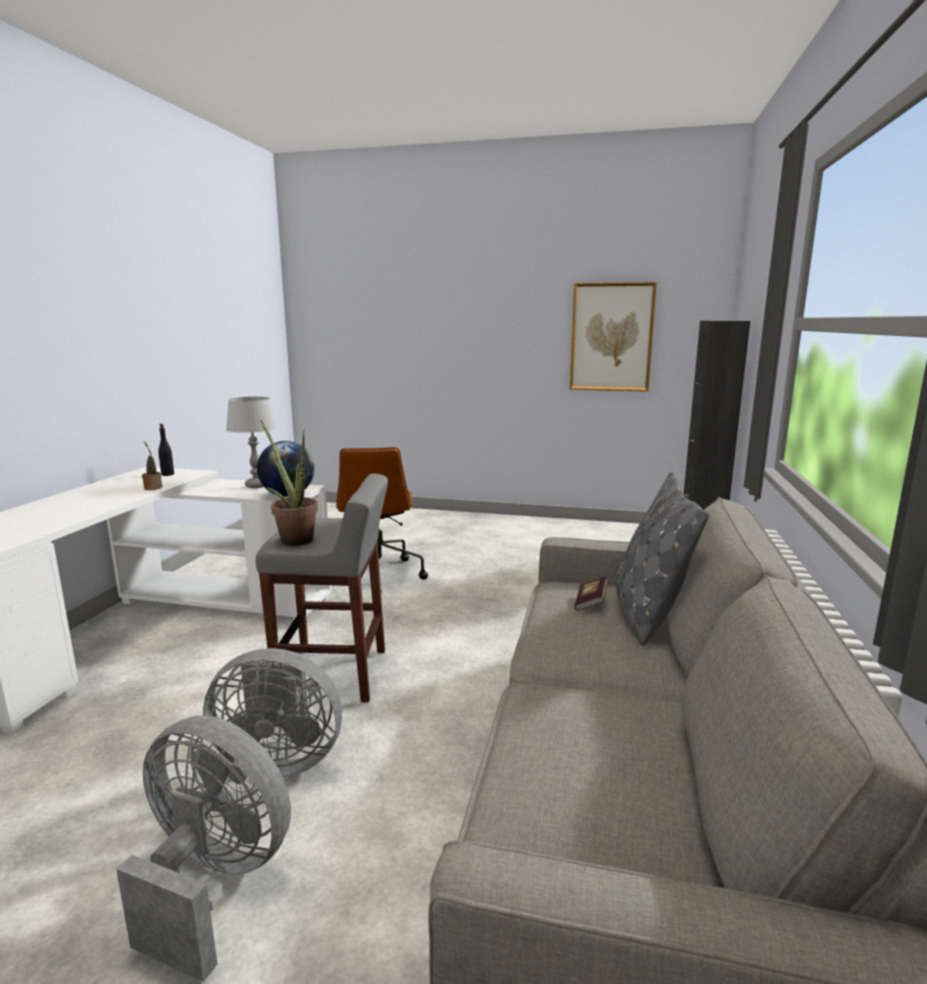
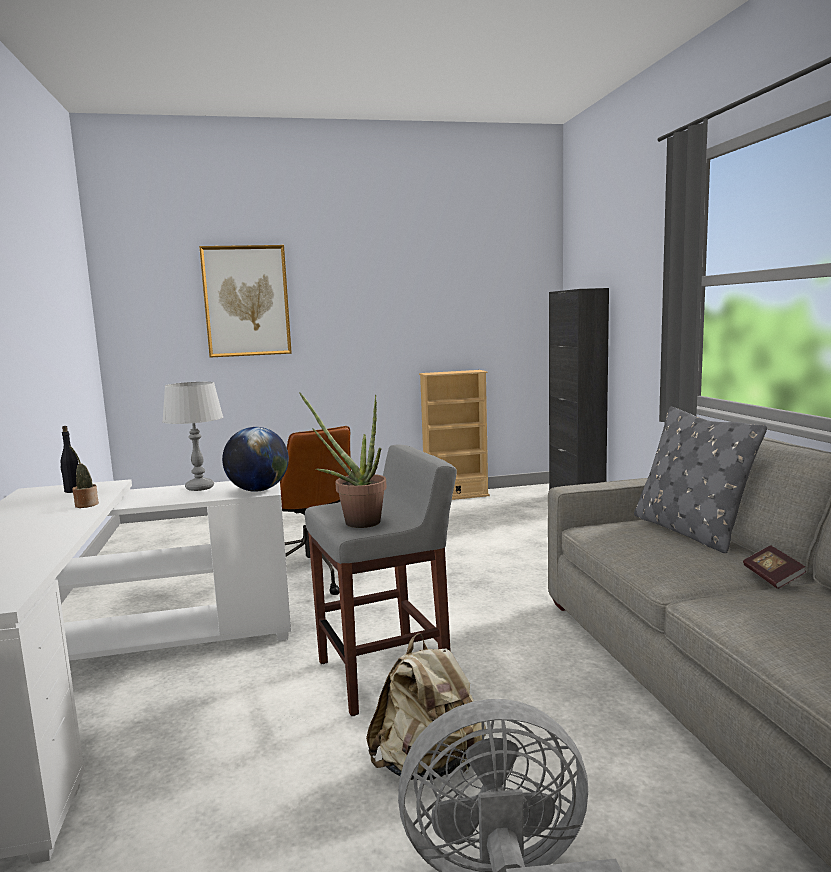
camera: 25 degrees left, 5 degrees down
(279, 759) = (428, 765): grey fan -> beige backpack
(582, 524) = (456, 496): none -> beige bookcase
(590, 602) = (639, 533): book -> book (772, 577)
(611, 337) = (463, 311): picture -> picture (246, 301)

